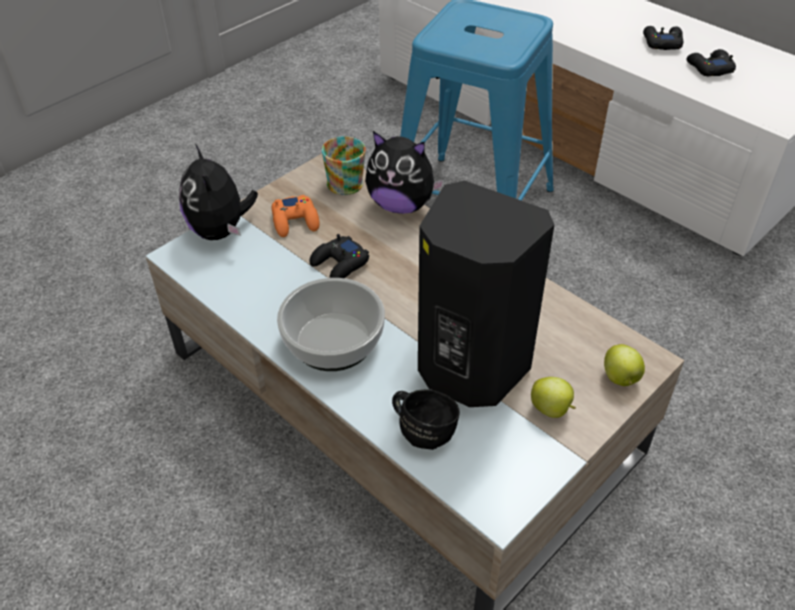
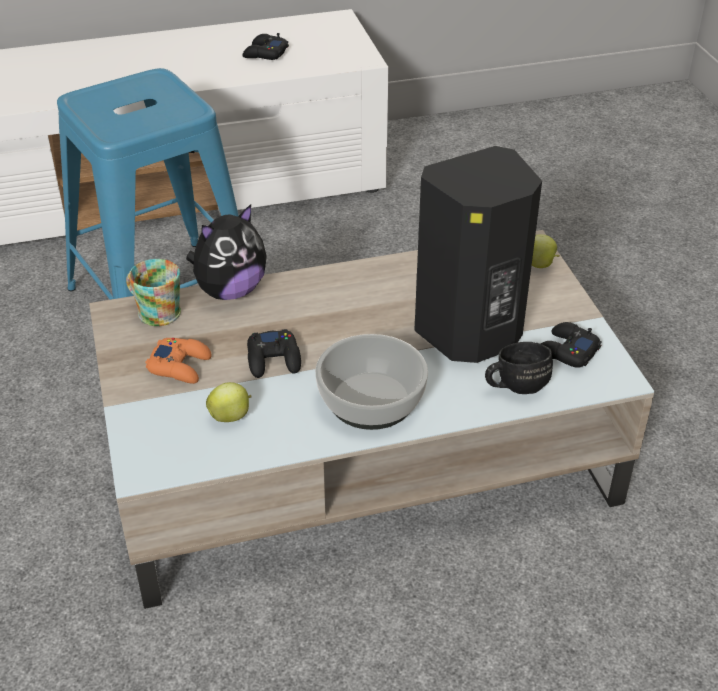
camera: 60 degrees left, 5 degrees down
(221, 231) = (138, 424): plush toy -> none
(551, 409) = (543, 310): apple -> apple (231, 416)
(661, 43) = (203, 56): black game controller -> black game controller (566, 351)

